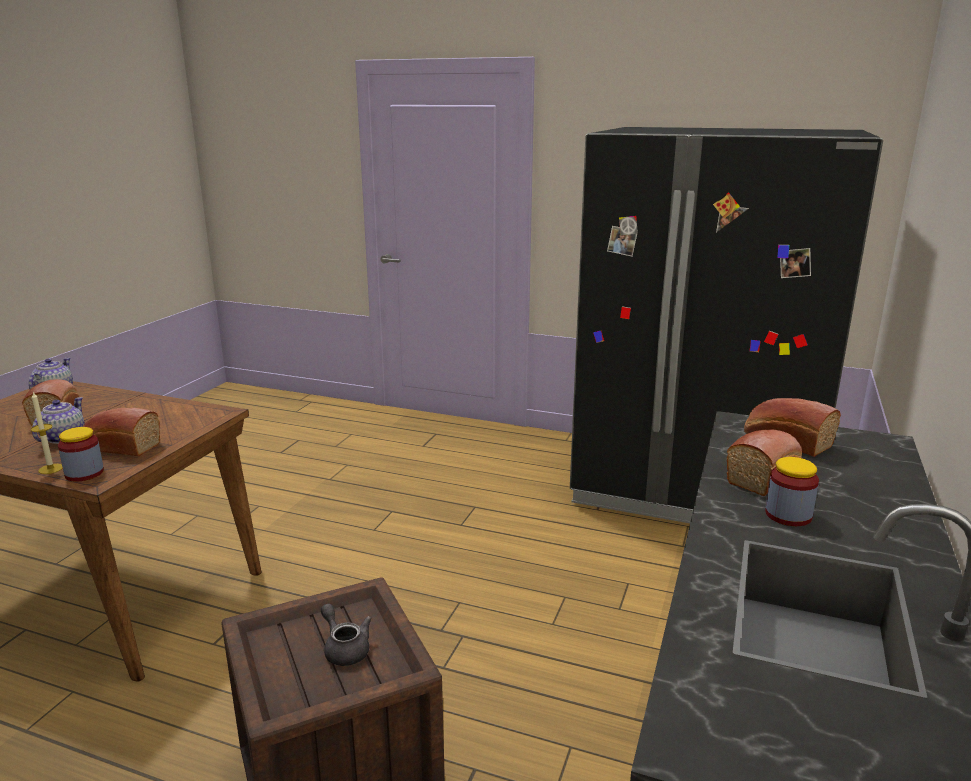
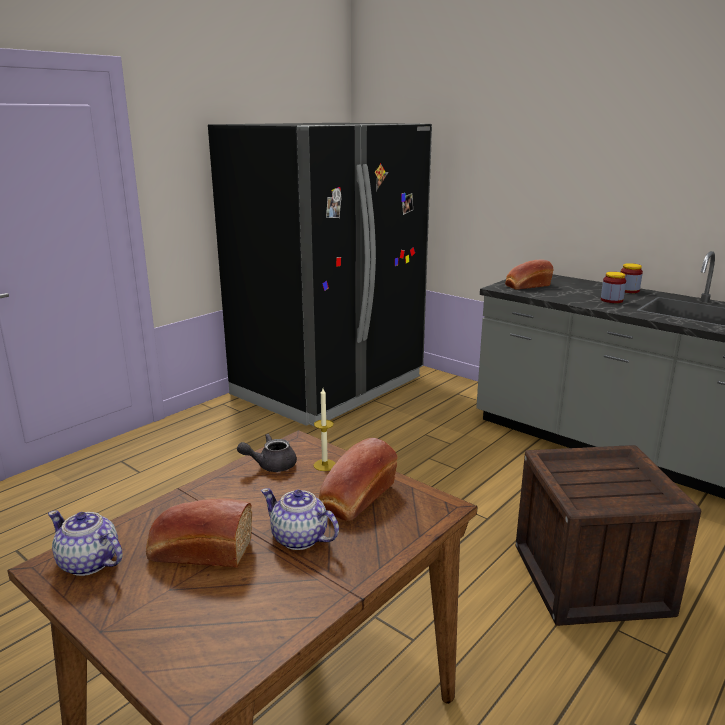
camera: 70 degrees left, 0 degrees up
(50, 469) = (396, 539): candle -> candle (324, 465)
(84, 473) = (420, 516): jar -> jar (628, 290)
(345, 648) = (602, 475): grey teapot -> grey teapot (271, 465)
(765, 475) = (568, 295): bread -> none

